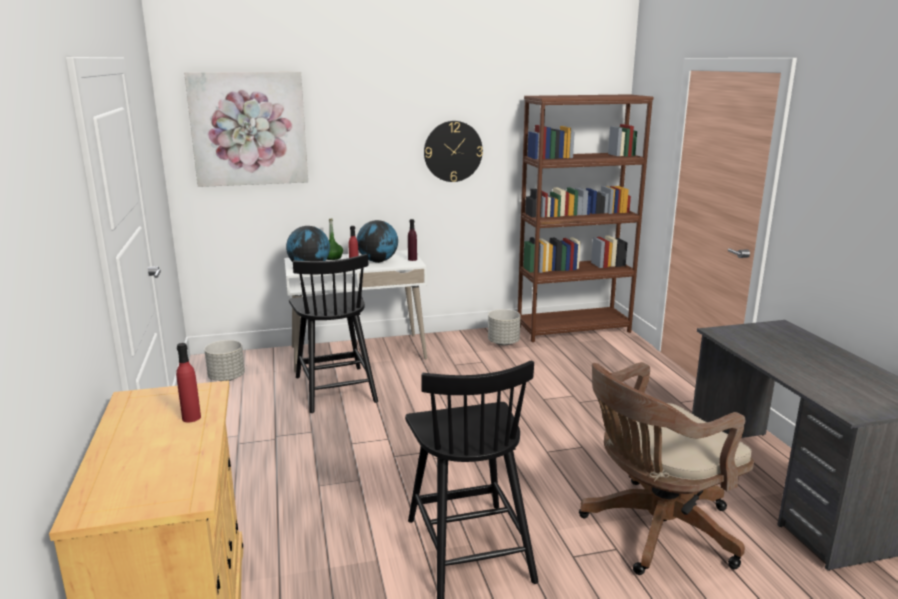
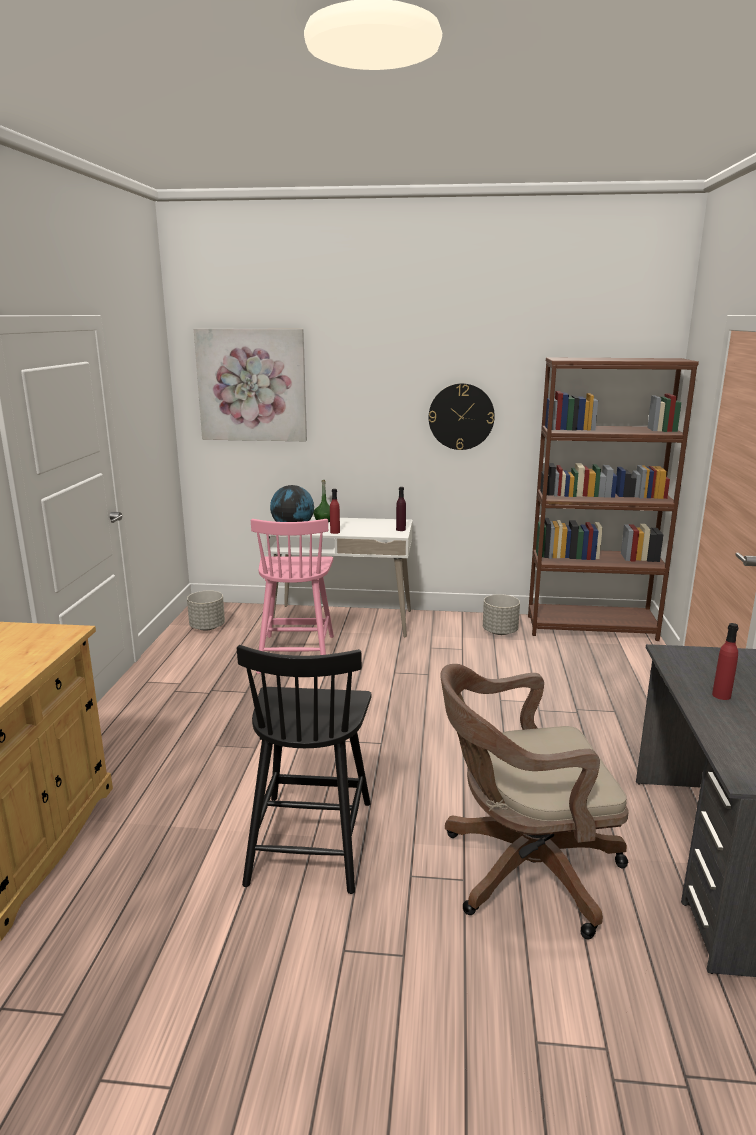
camera: 20 degrees right, 0 degrees up
(191, 418) = (30, 655): red bottle -> red bottle (721, 695)
(335, 388) = (296, 653): black chair -> pink chair
(378, 261) = (364, 528): globe -> none

